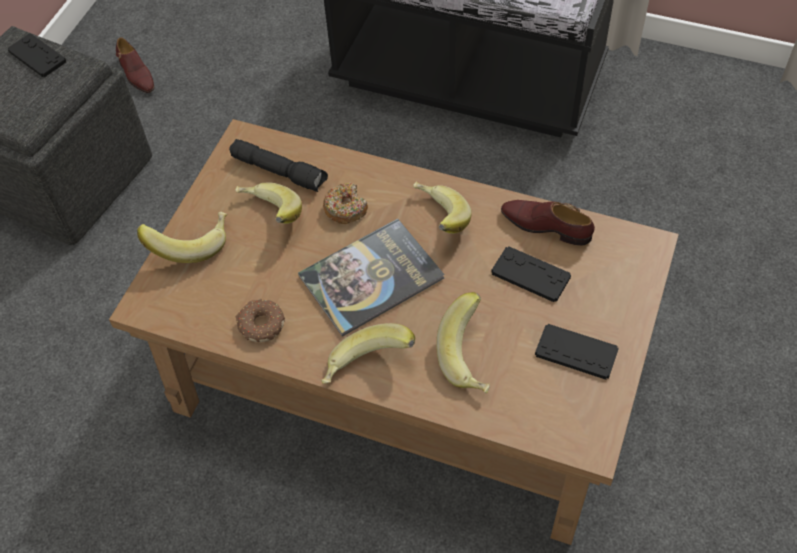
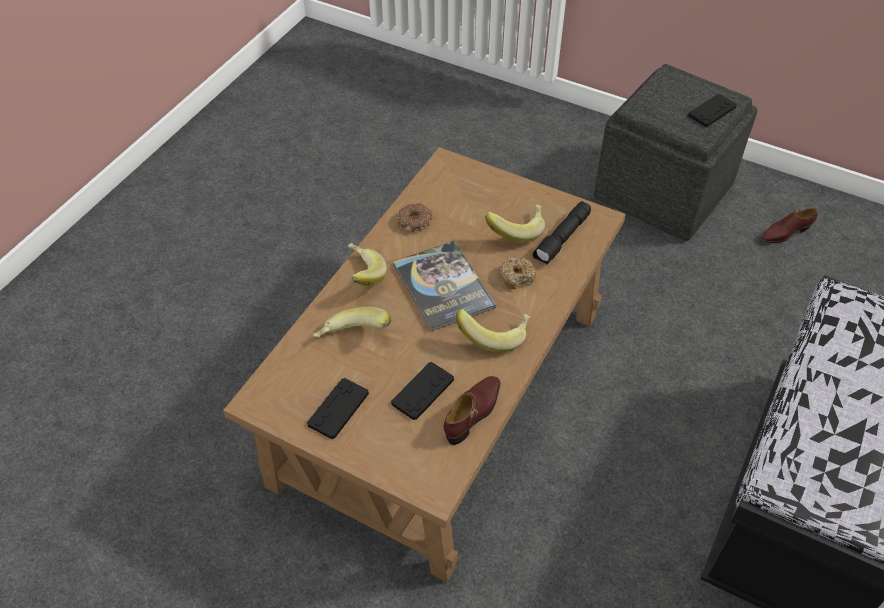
camera: 95 degrees right, 5 degrees down
(191, 244) = (496, 186): banana -> none

